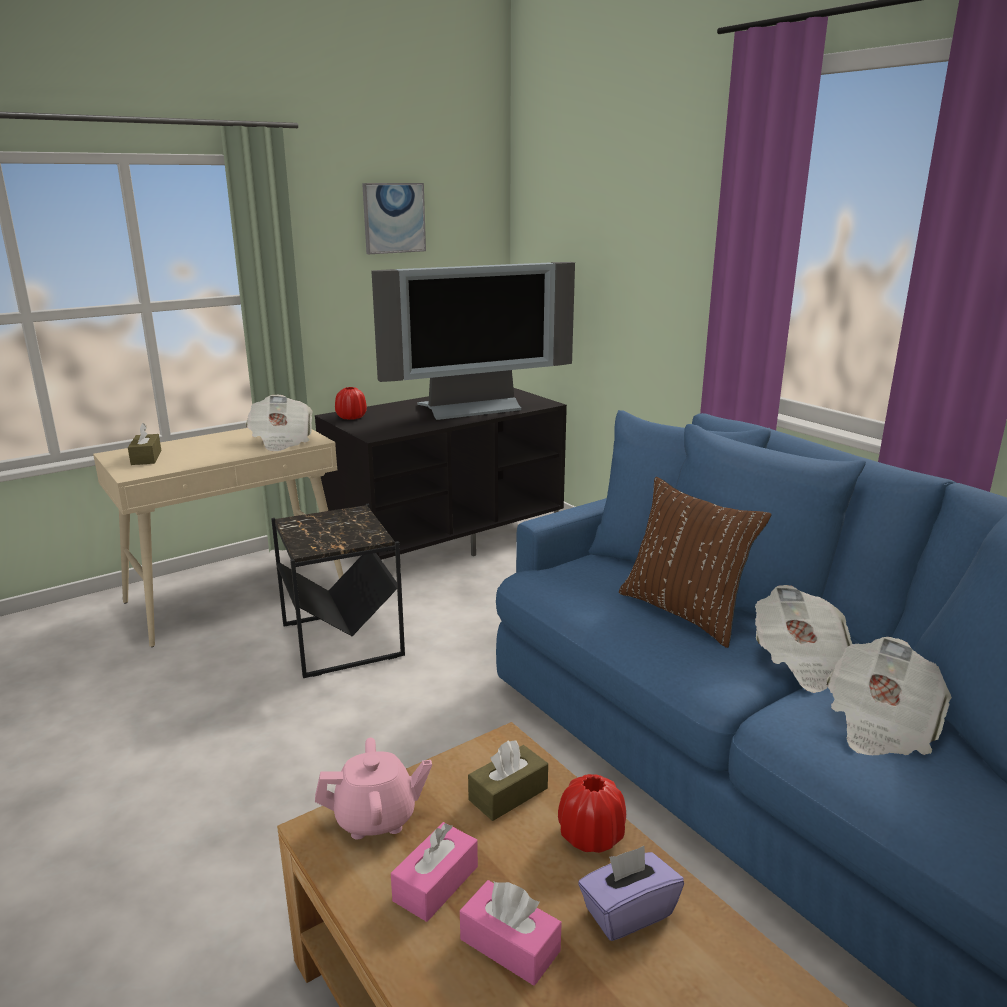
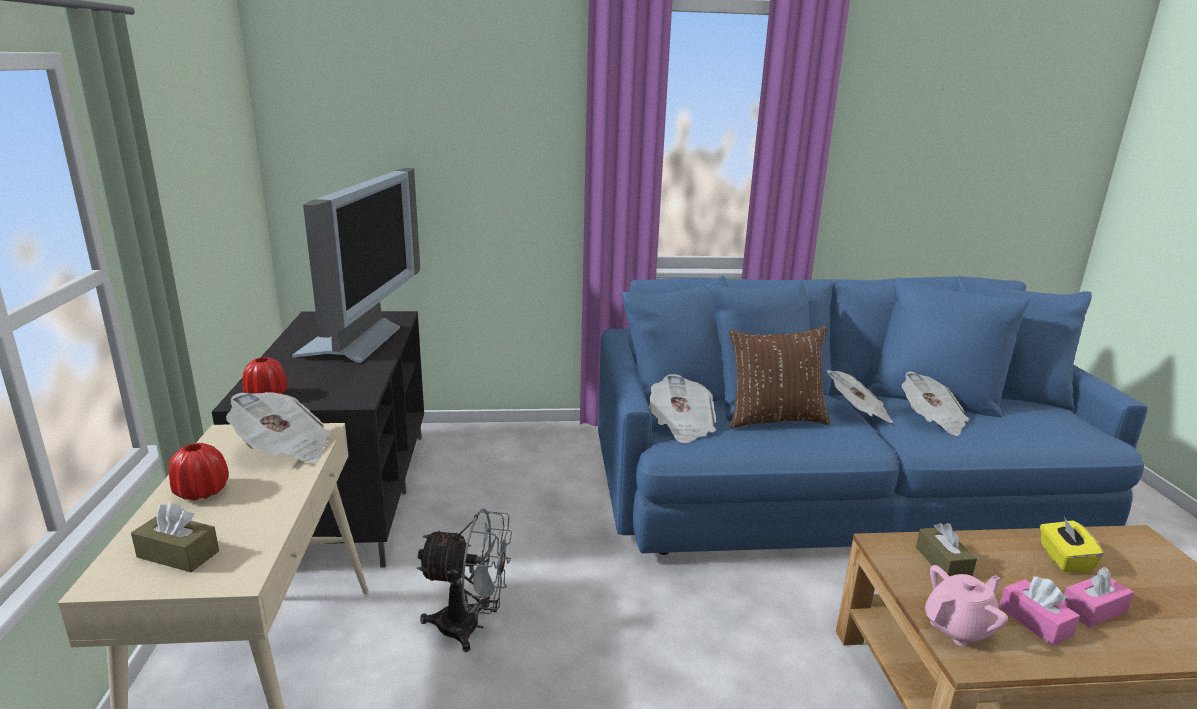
camera: 60 degrees left, 0 degrees up
(342, 640) = (470, 626): black side table -> grey fan
(376, 818) = (958, 628): pink teapot -> pink teapot turned 45 degrees clockwise
(394, 218) = (191, 134): picture -> none
(587, 570) = (681, 426): none -> newspaper
(591, 836) = (993, 547): red vase -> red vase (201, 492)
(627, 912) = (1063, 559): purple tissue box -> yellow tissue box

